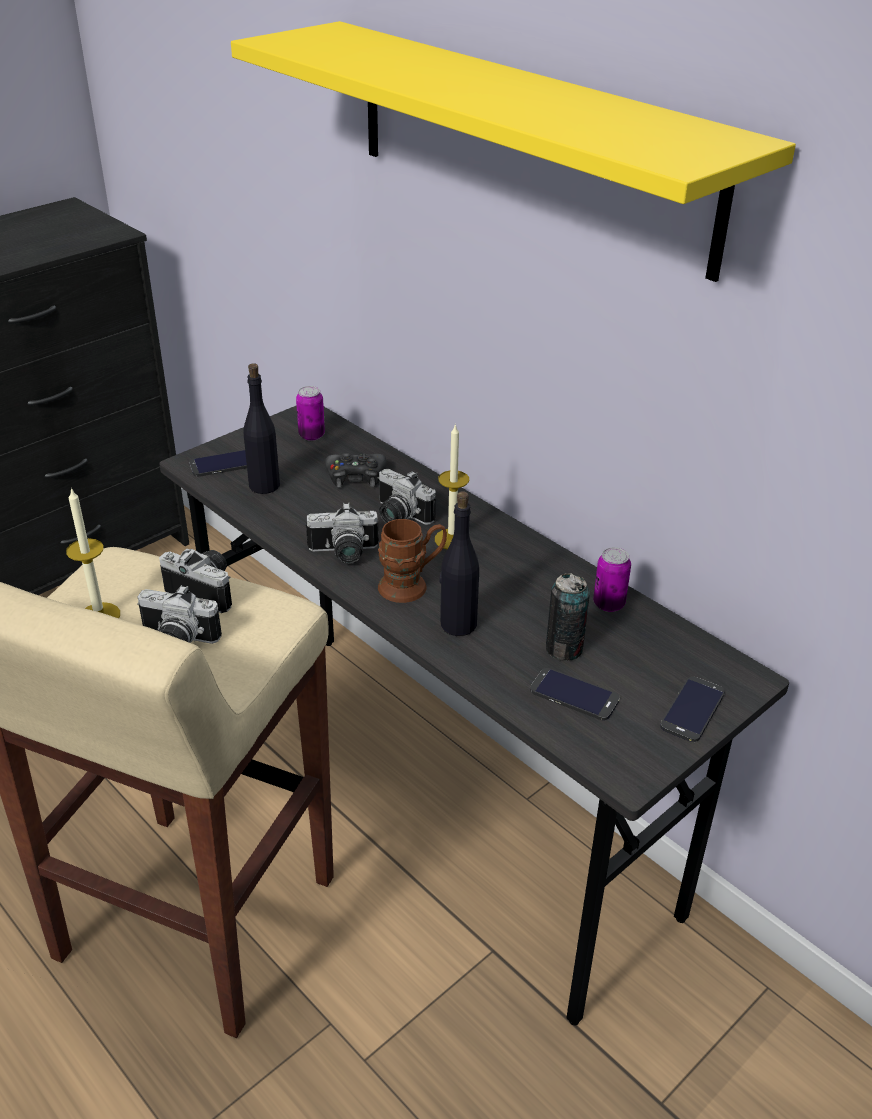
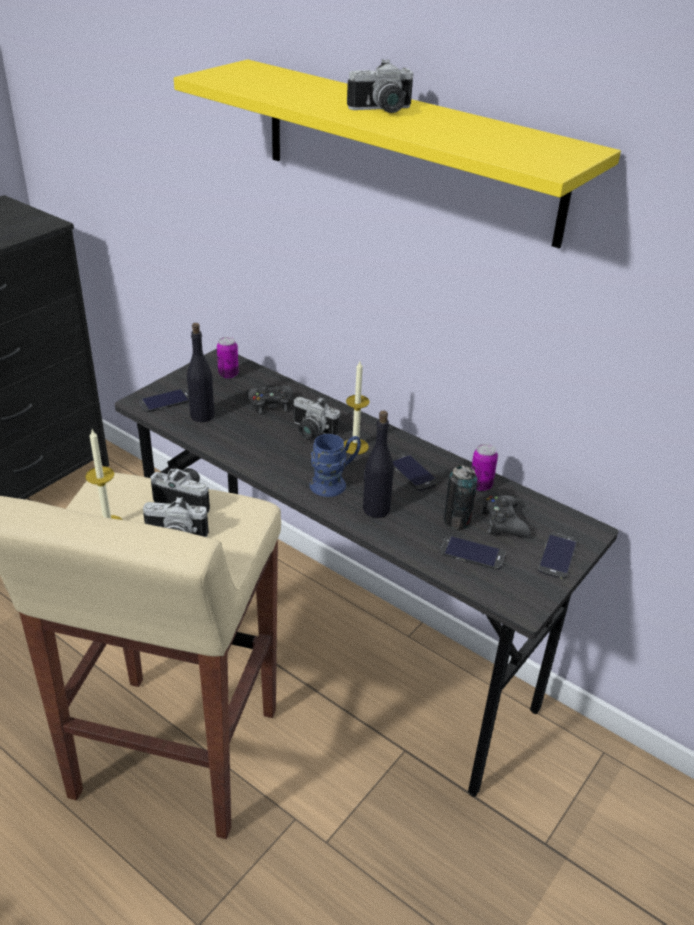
camera: 10 degrees left, 0 degrees up
(343, 554) = (277, 463): camera -> camera (383, 111)
(412, 585) = (334, 483): brown mug -> blue mug
(520, 579) = (413, 472): none -> phone
(627, 657) = (503, 523): none -> black game controller

